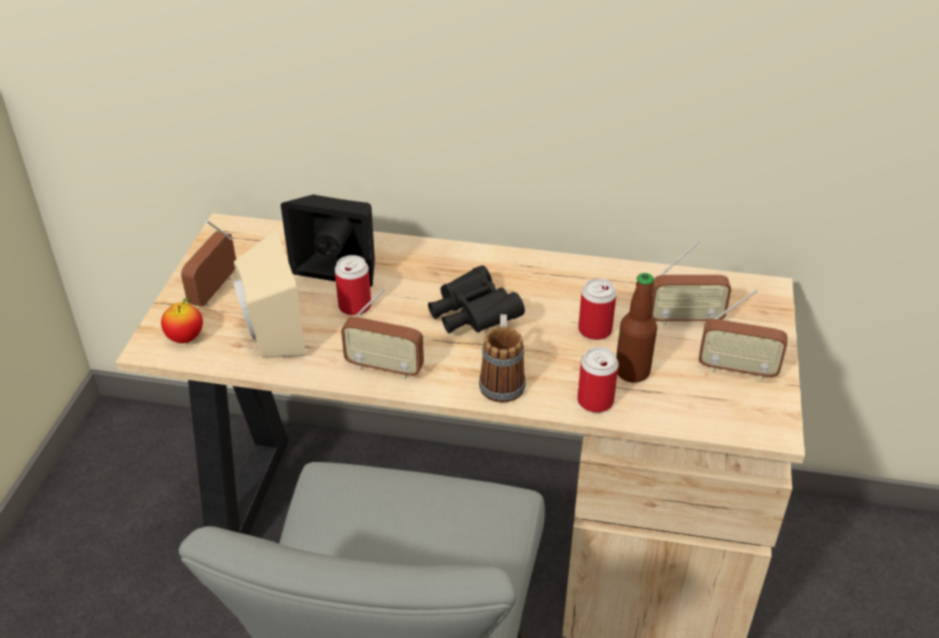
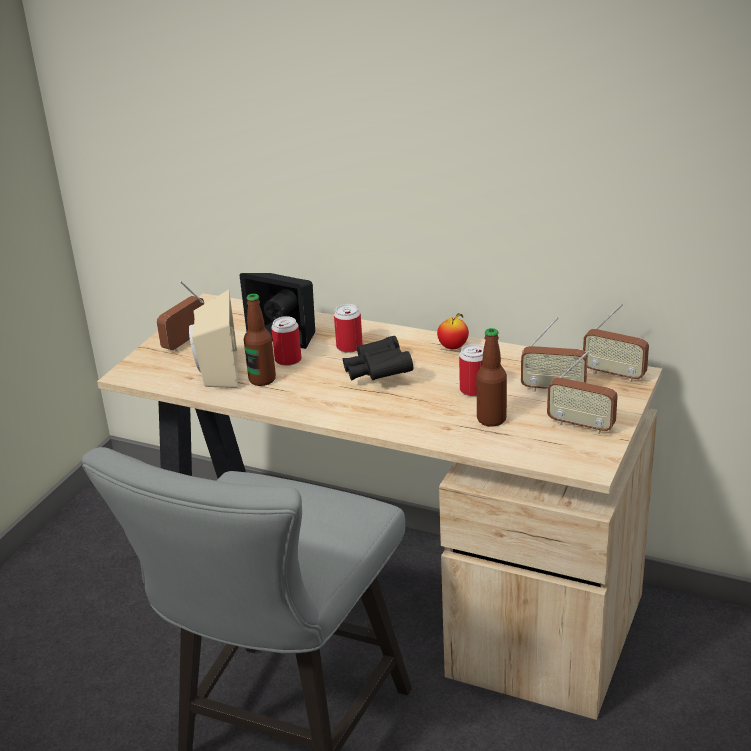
camera: 15 degrees right, 10 degrees down
(185, 338) = (153, 370): apple -> apple (453, 347)
(332, 339) = (262, 379): none -> bottle
(384, 368) = (294, 400): radio -> radio (614, 374)
(502, 380) = (383, 415): mug -> none
(595, 401) = (452, 435): can -> can (349, 347)

